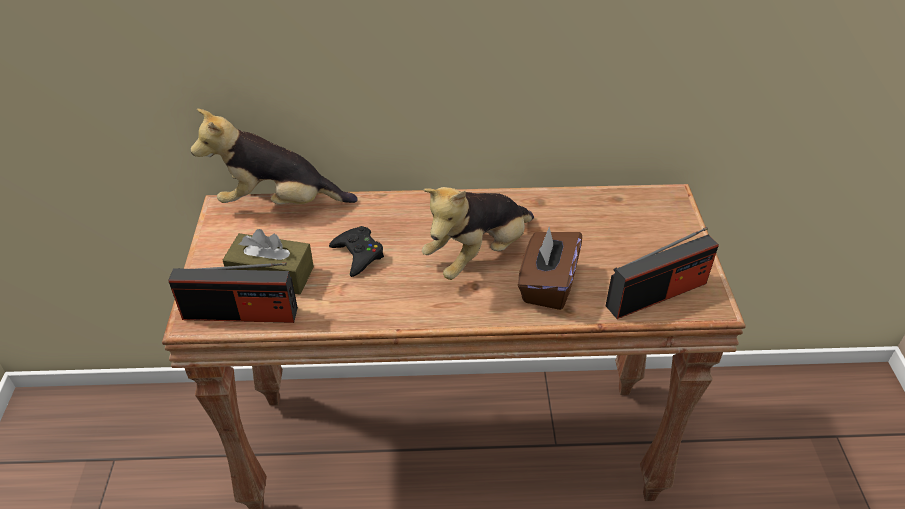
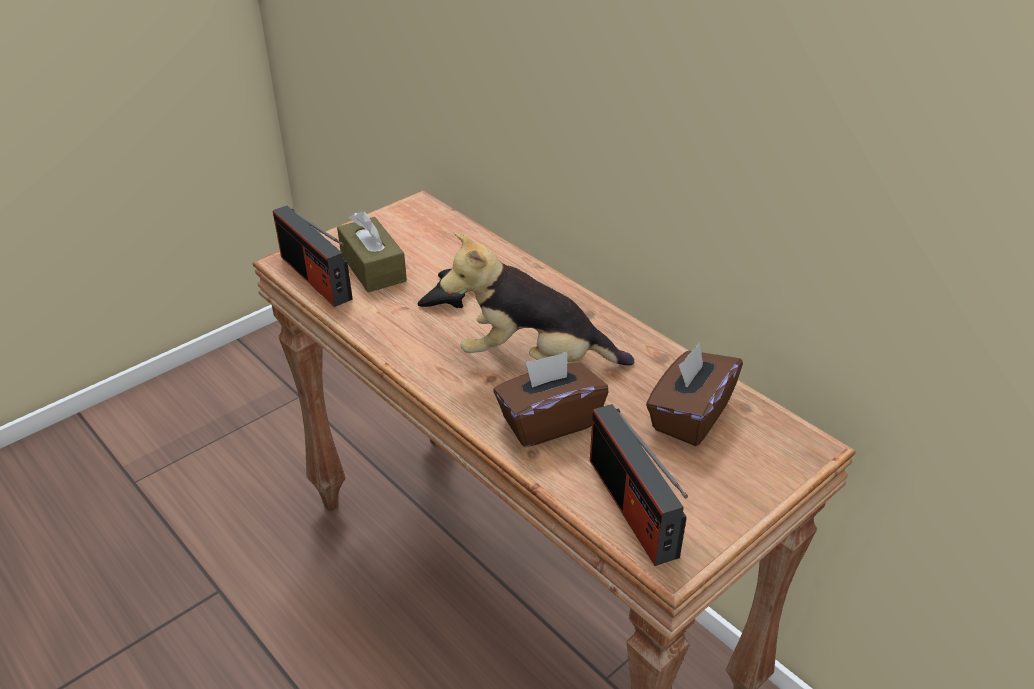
camera: 50 degrees right, 5 degrees down
(279, 203) = (458, 225): plush toy -> none
(602, 223) = (689, 416): none -> brown tissue box
(657, 294) = (632, 507): radio -> radio turned 45 degrees clockwise

